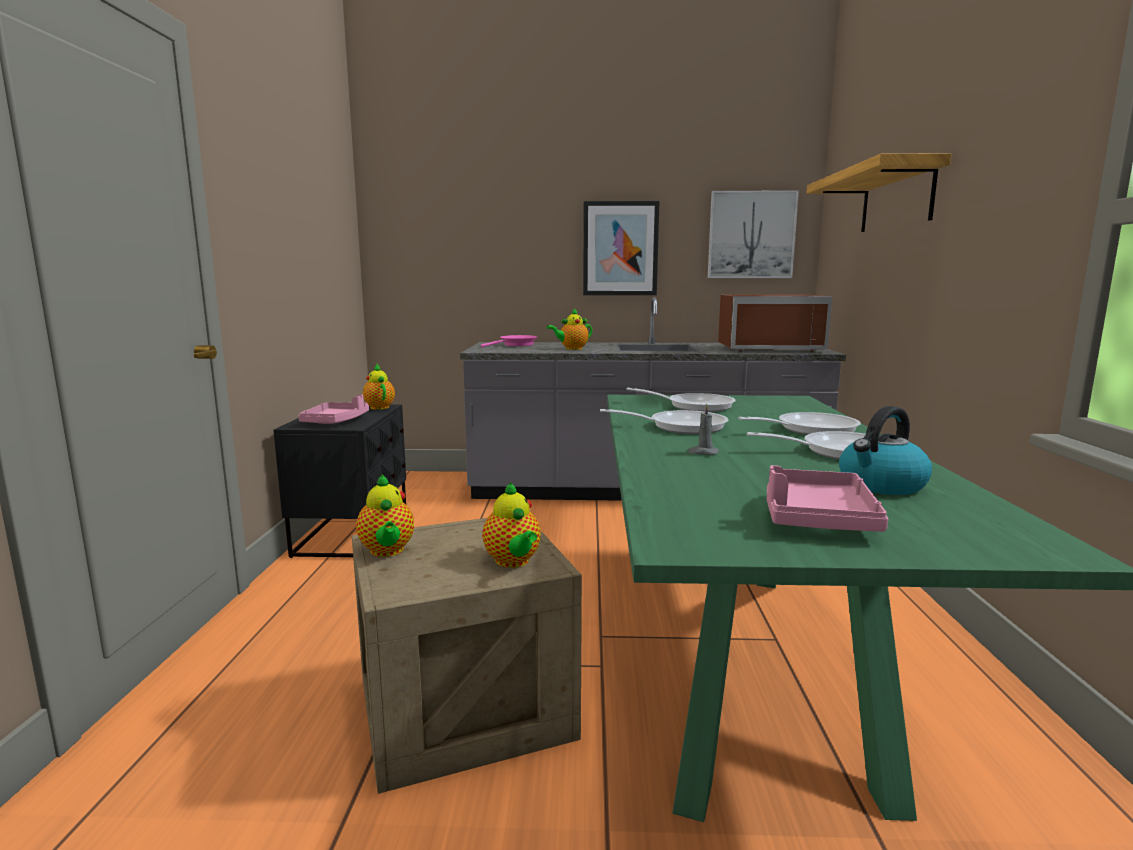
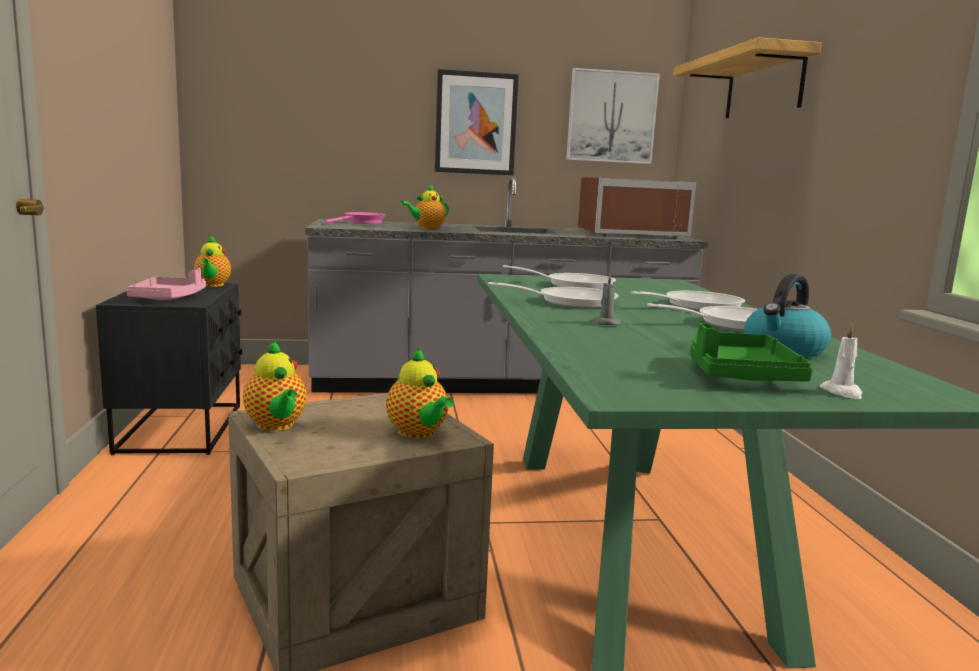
camera: 10 degrees left, 0 degrees up
(379, 407) = (212, 285): teapot -> teapot turned 150 degrees counterclockwise
(816, 517) = (738, 374): pink tray -> green tray
(925, 543) = (842, 393): none -> white candle

